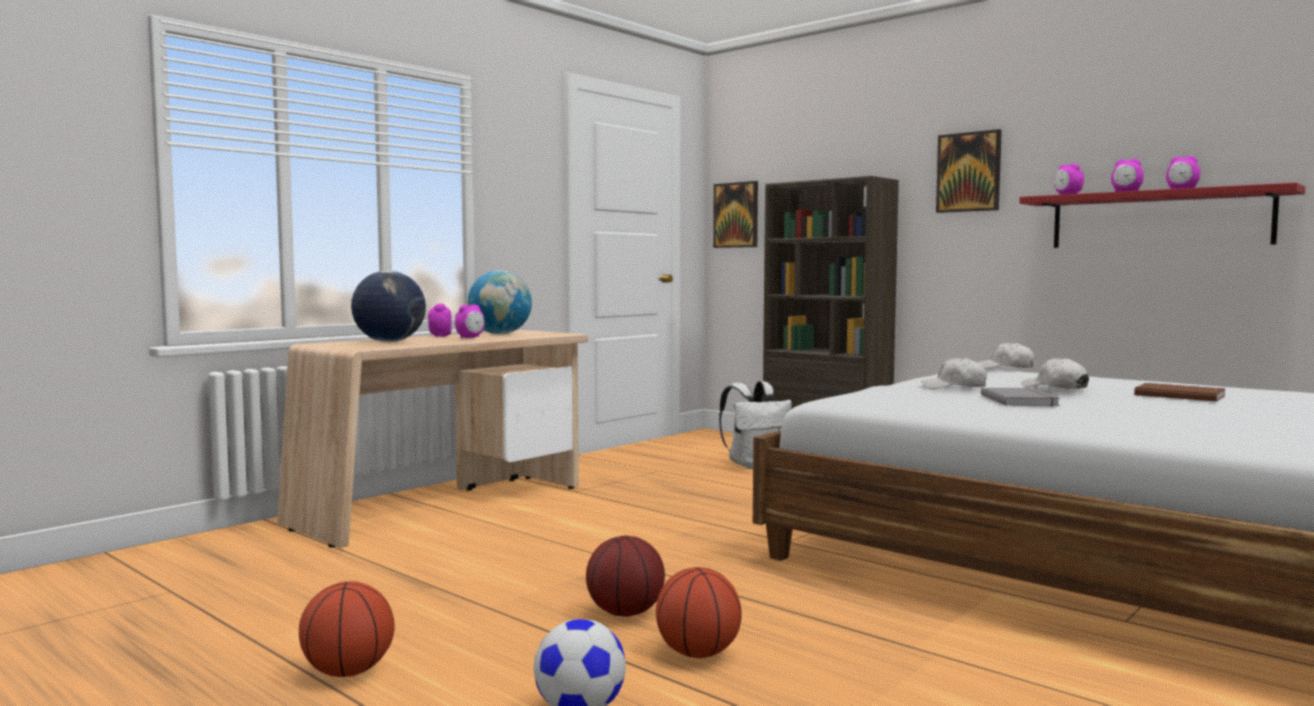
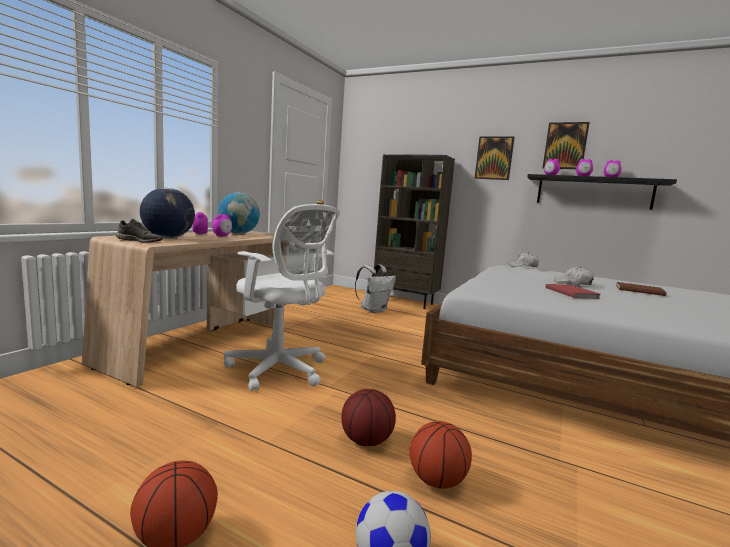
camera: 15 degrees left, 5 degrees up
(349, 346) = (140, 241): none -> grey shoe
(545, 538) = (280, 370): none -> white office chair
(736, 215) = (358, 170): picture -> picture (565, 146)
(954, 387) = (521, 280): white cap -> none
(1021, 400) = (572, 293): grey book -> red book
(1158, 220) = (593, 192): red shelf -> black shelf

